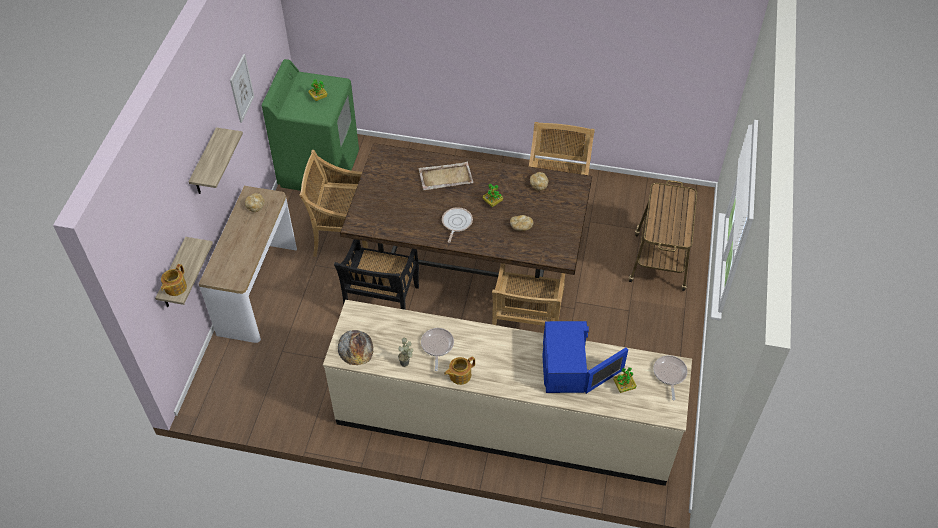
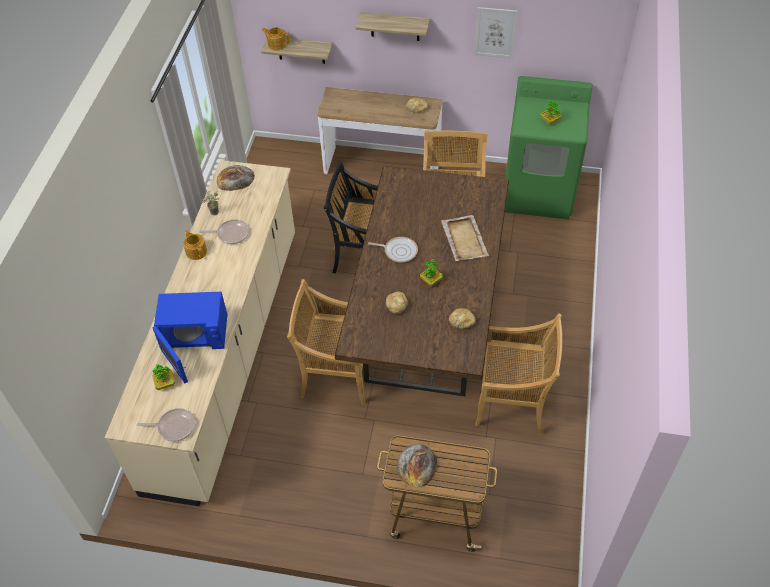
camera: 90 degrees right, 0 degrees up
(670, 225) = (417, 465): none -> bread

